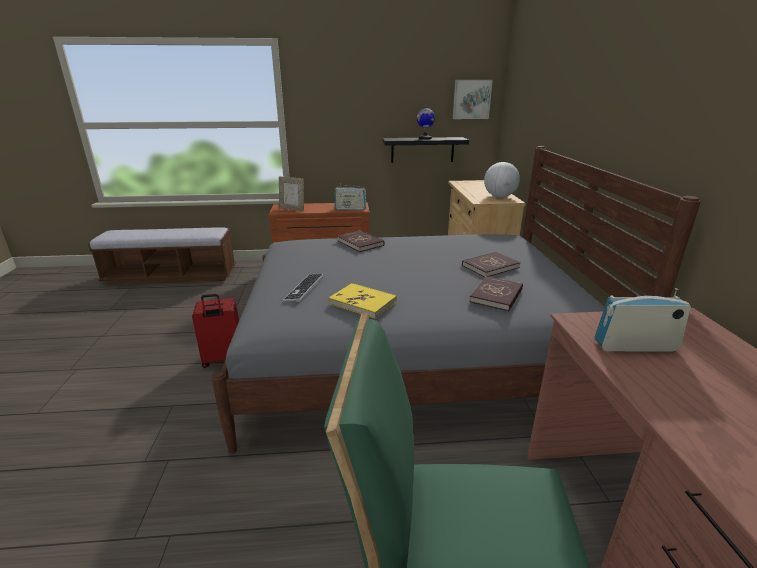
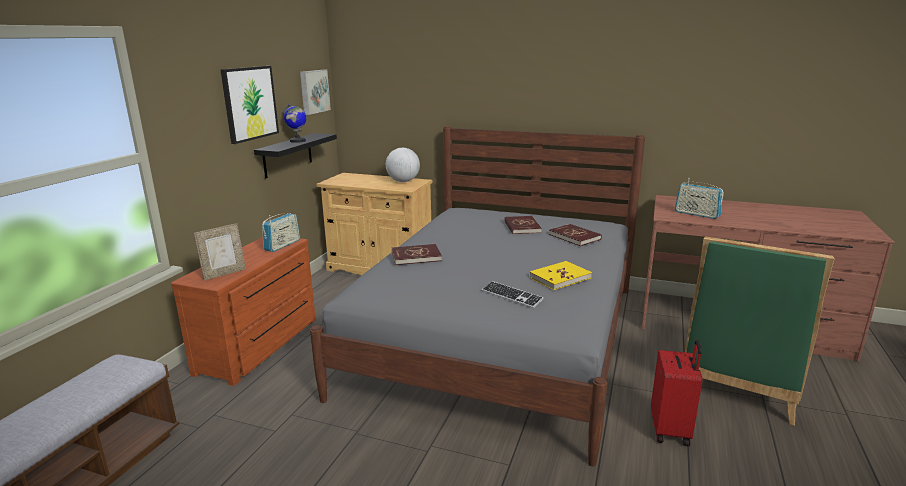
camera: 65 degrees left, 5 degrees down
(223, 359) = (418, 457): red suitcase -> red suitcase (671, 430)
(385, 101) = (250, 103): none -> picture
(635, 346) = (697, 214): radio -> radio turned 75 degrees counterclockwise

